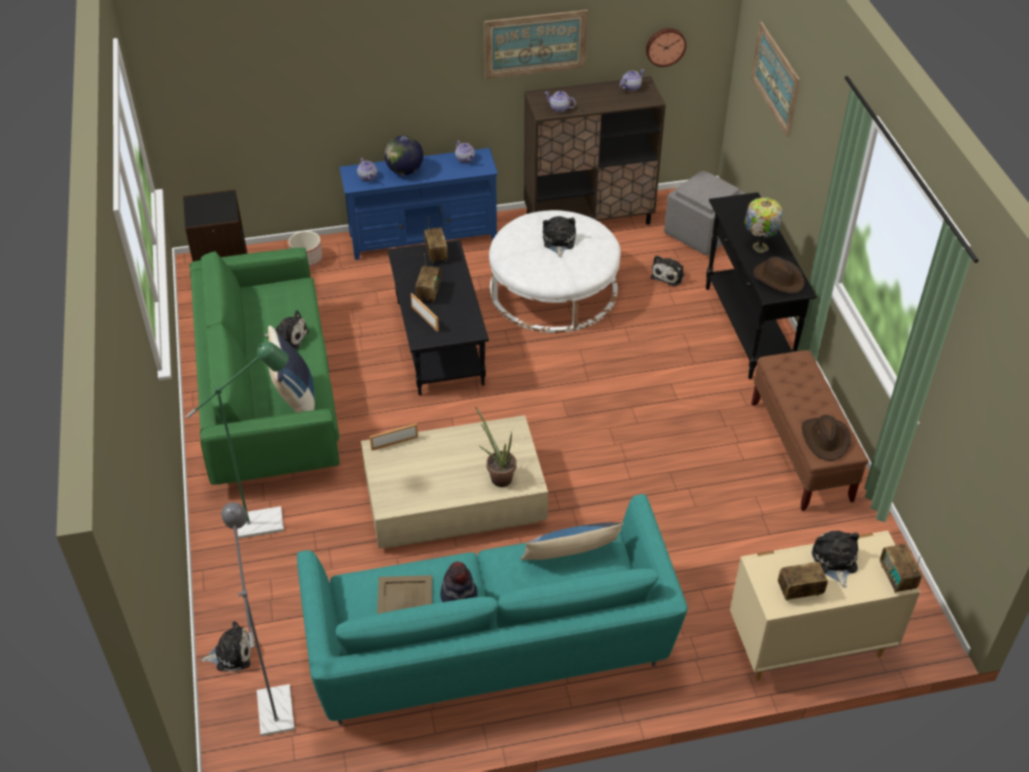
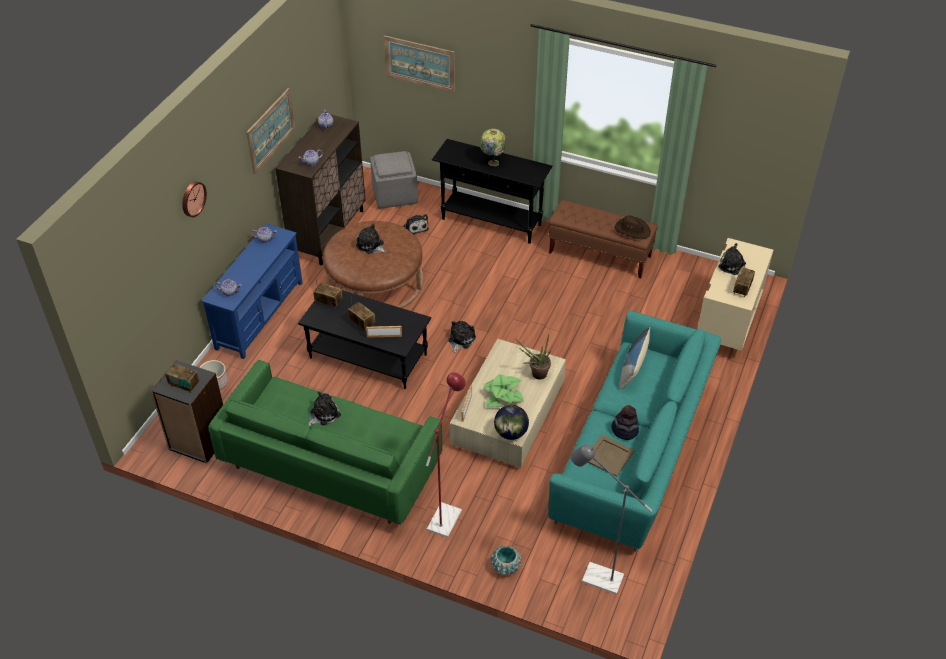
camera: 55 degrees left, 0 degrees up
(231, 654) = (541, 583): plush toy -> plush toy (460, 340)
(232, 609) = (505, 566): none -> turquoise planter
(269, 521) = (447, 514): green floor lamp -> red floor lamp
(295, 399) = (386, 436): blue pillow -> none
(405, 171) = (244, 272): globe -> globe (511, 433)
(440, 464) = (503, 395): none -> potted plant
(553, 289) = (374, 281): white ottoman -> brown ottoman
(665, 46) = (323, 87): wall clock -> wall clock (192, 198)
(778, 278) = (525, 170): brown hat -> none
(897, 577) = (759, 251): radio -> radio (184, 385)

